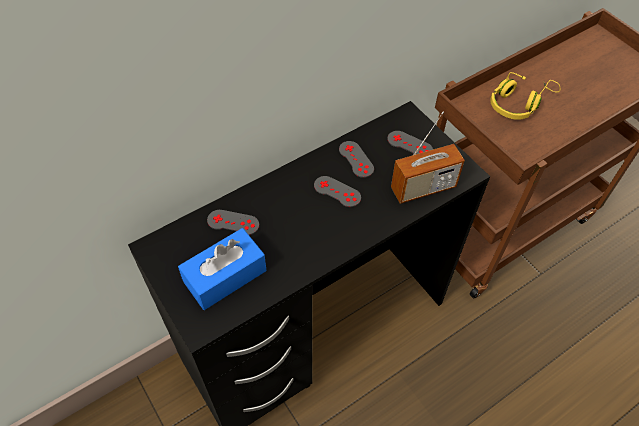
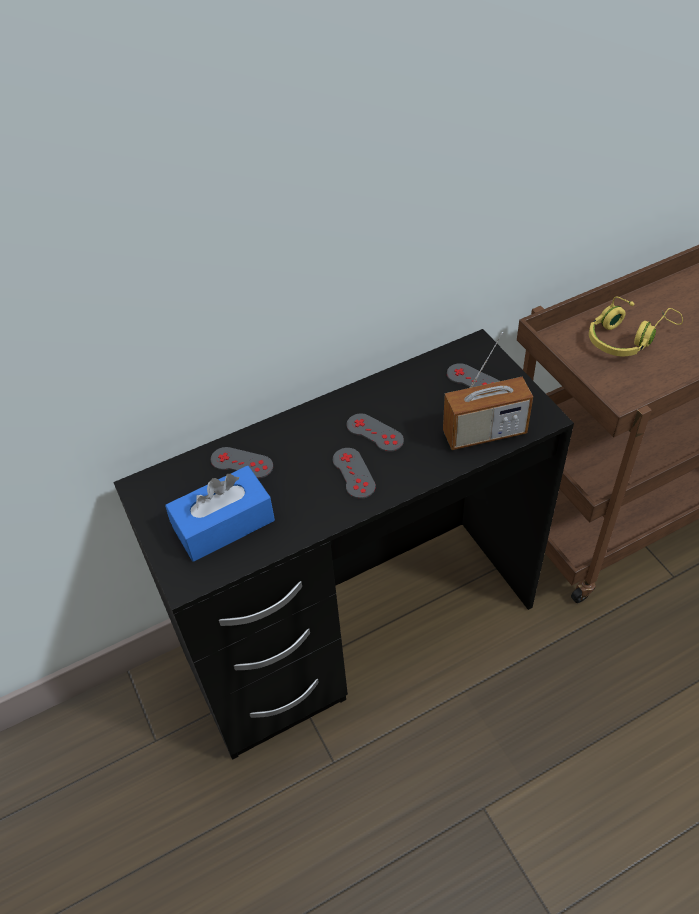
camera: 10 degrees right, 5 degrees down
(356, 159) = (403, 395): grey game controller -> grey game controller (353, 473)

